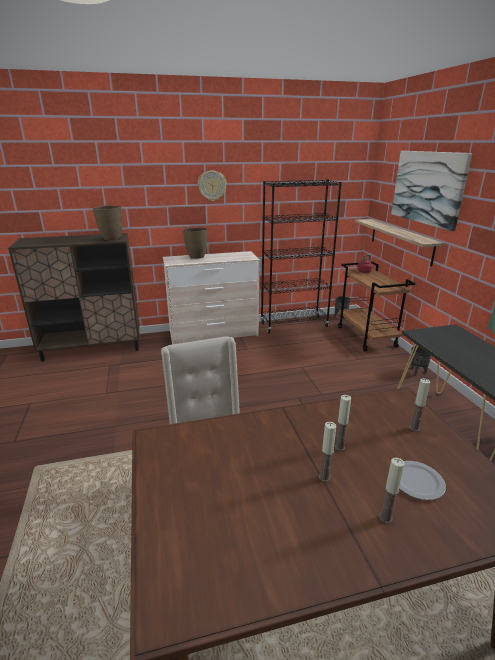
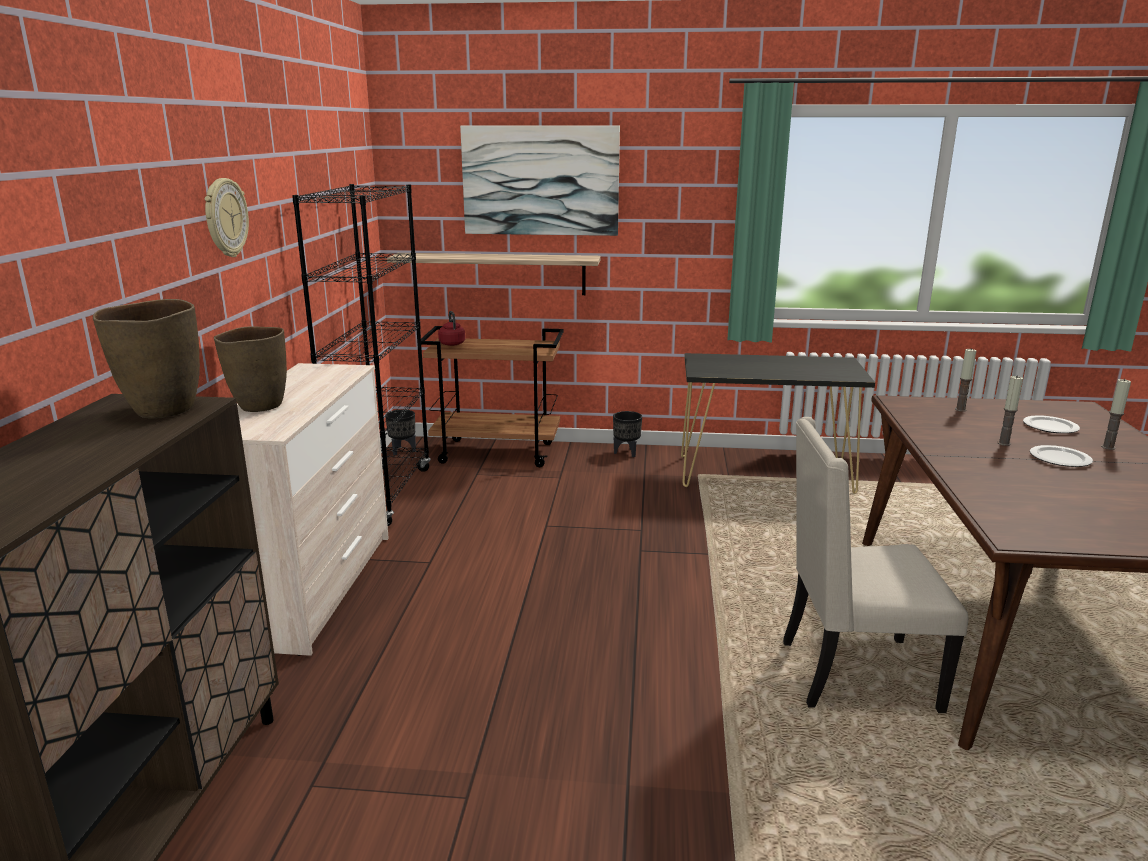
camera: 70 degrees left, 5 degrees down
(324, 477) = (1060, 458): candle -> plate

